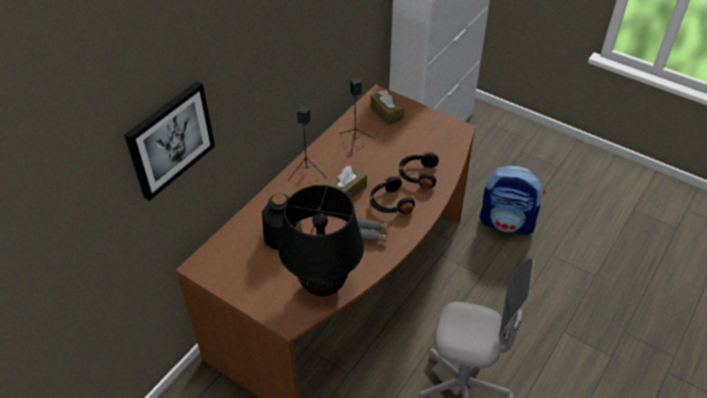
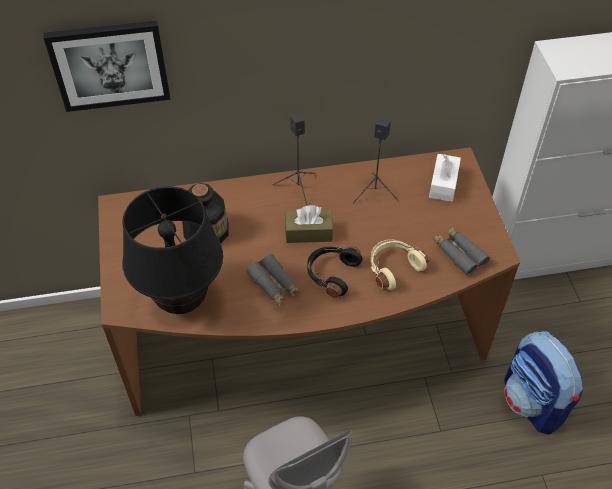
camera: 45 degrees right, 5 degrees up
(386, 113) = (443, 184): brown tissue box -> white tissue box
(417, 175) = (393, 267): black headphones -> beige headphones
(441, 143) = (459, 254): none -> grey binoculars

